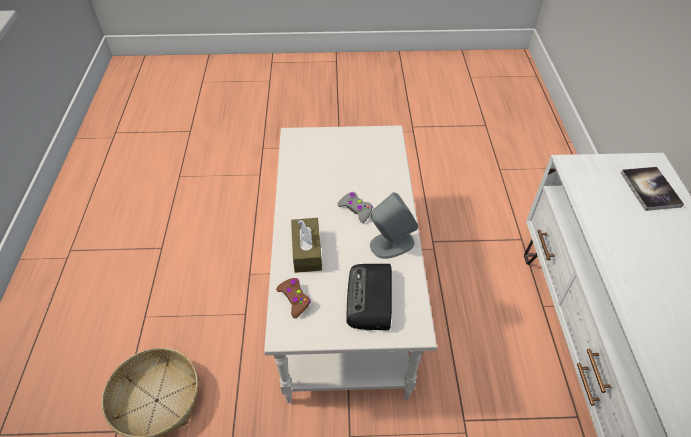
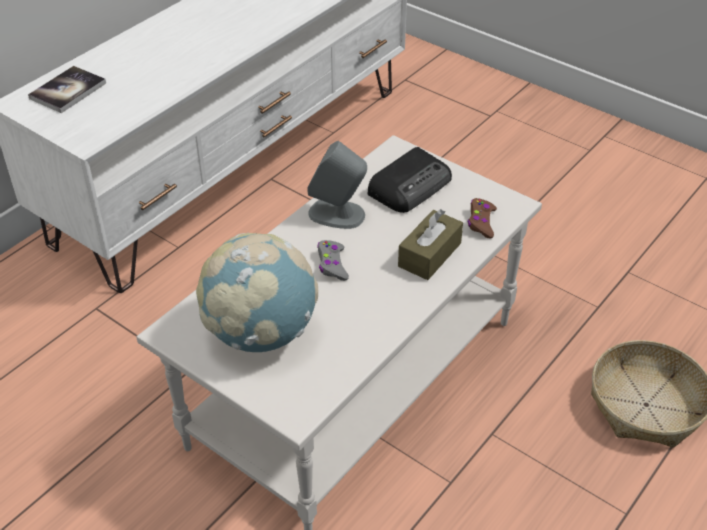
camera: 140 degrees left, 5 degrees down
(349, 156) = (261, 333): none -> globe

